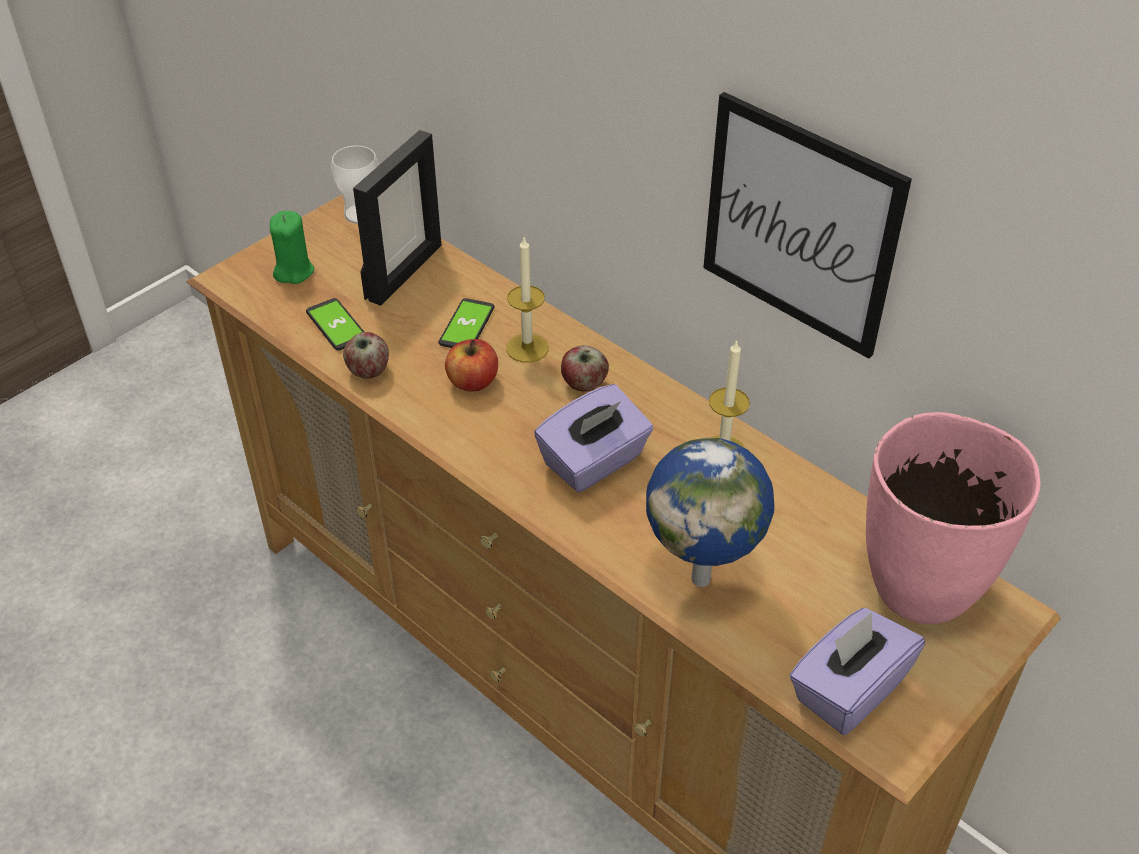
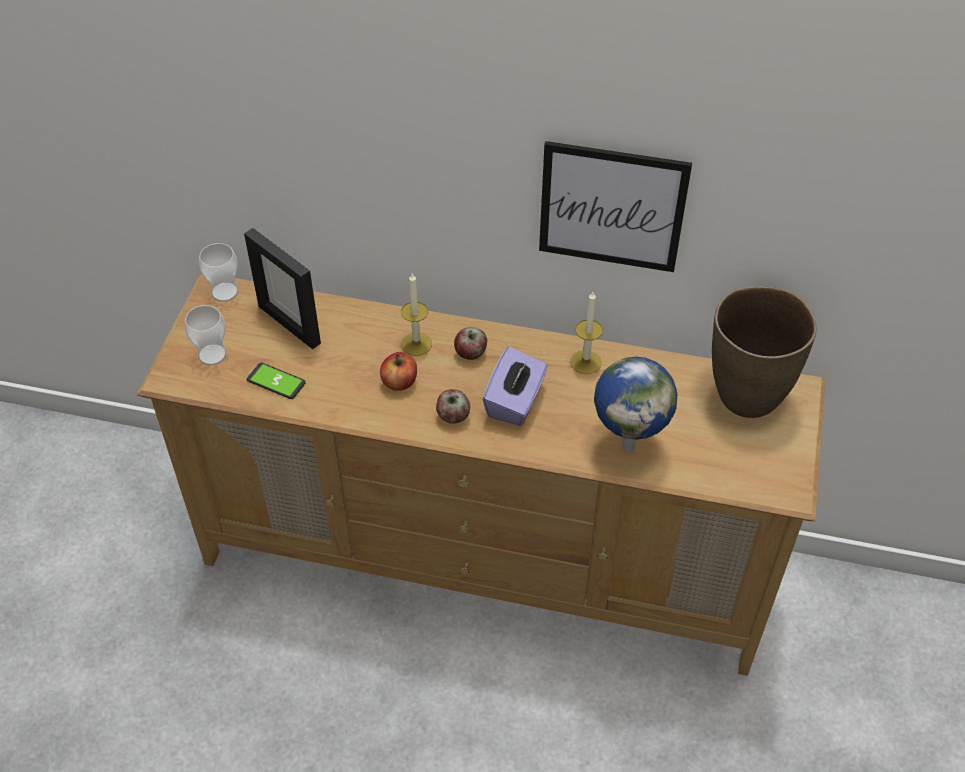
camera: 30 degrees left, 5 degrees up
(293, 271) = (212, 355): green candle -> cup
(368, 371) = (324, 404): apple -> apple (453, 416)
(403, 272) = (290, 323): picture frame -> picture frame turned 135 degrees clockwise
(467, 326) = (365, 345): phone -> none
(848, 689) = (748, 472): purple tissue box -> none
(920, 587) = (746, 395): pink vase -> brown vase

